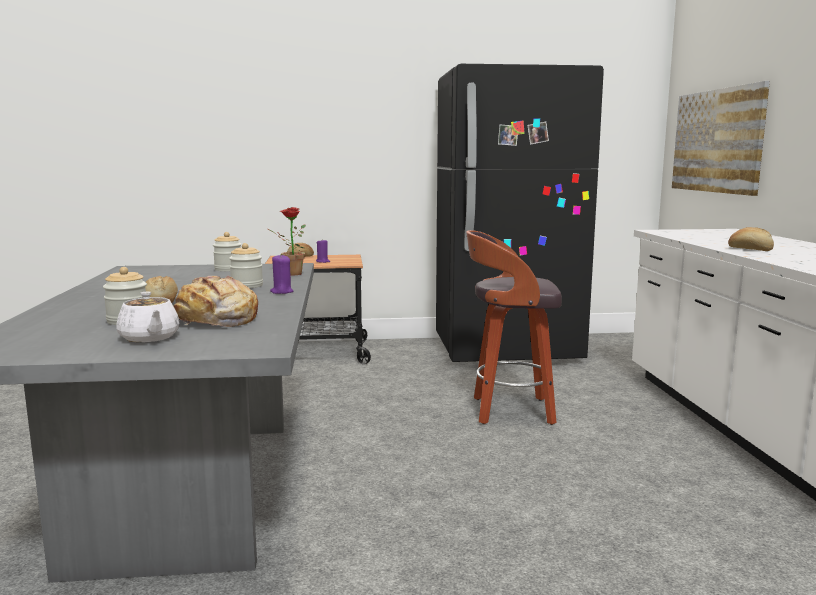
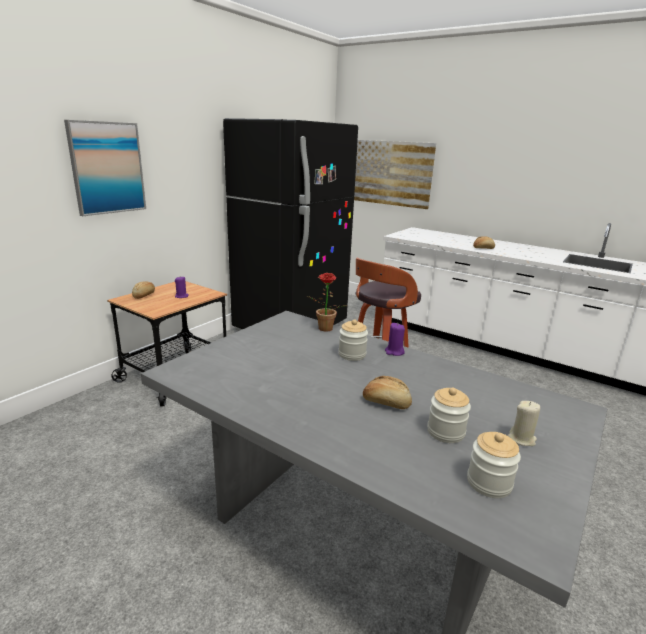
camera: 50 degrees left, 10 degrees up
(149, 338) = (522, 439): white teapot -> beige candle
(216, 320) = (477, 399): bread -> none
(228, 269) = (263, 340): jar -> jar (489, 483)
(291, 130) = (107, 168): none -> picture

